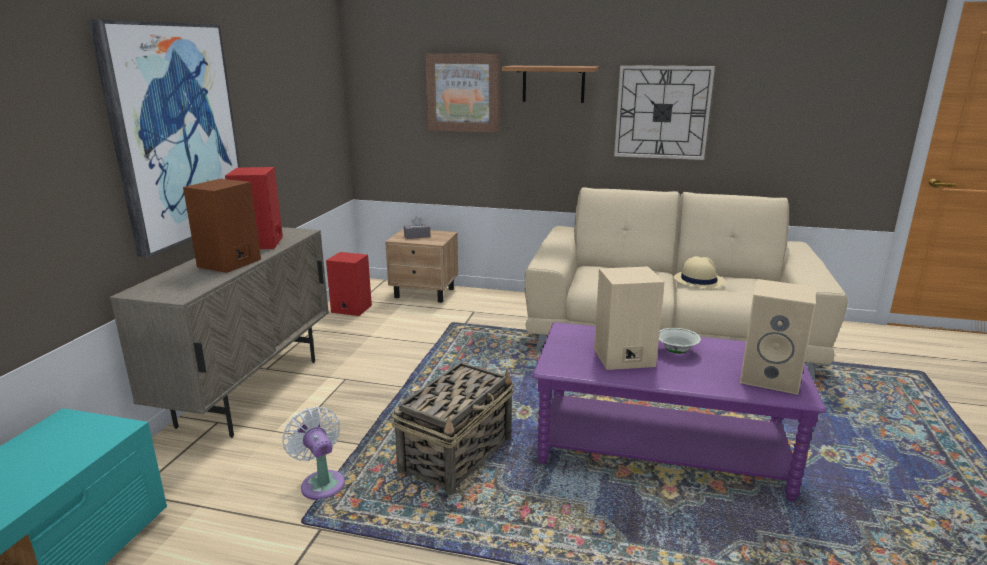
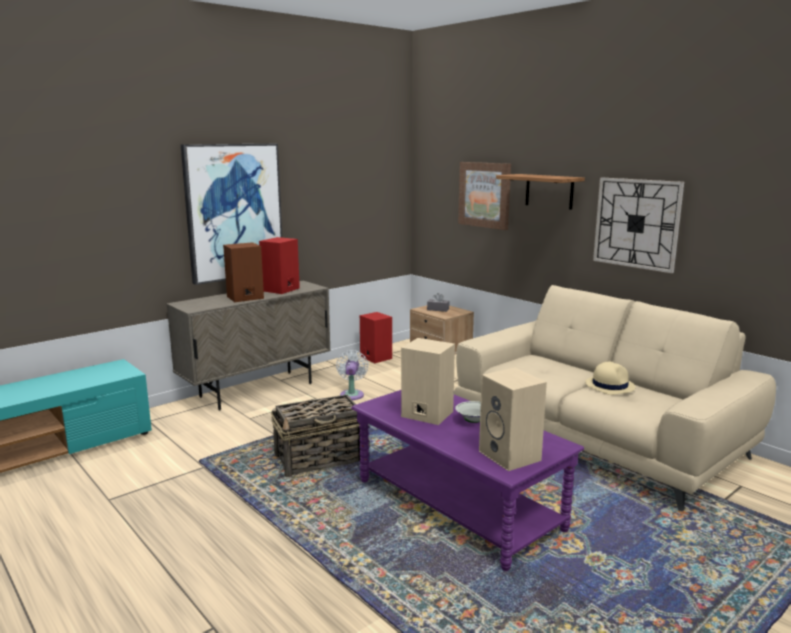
camera: 35 degrees right, 5 degrees down
(321, 482) = (231, 446): white fan -> white fan (352, 394)

